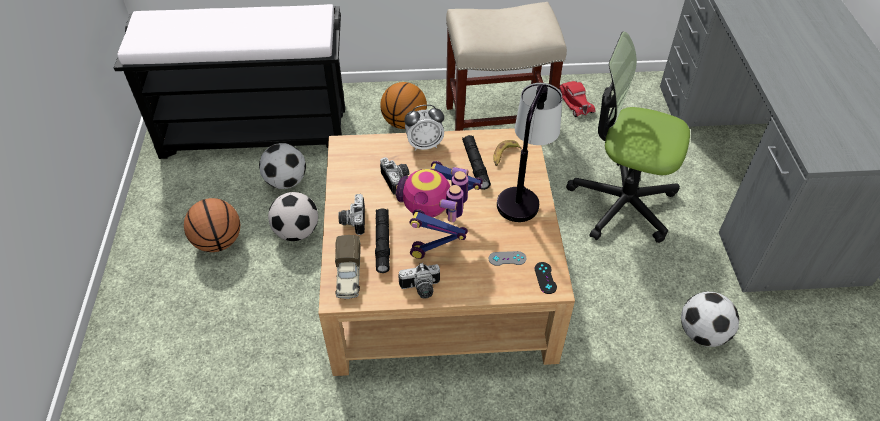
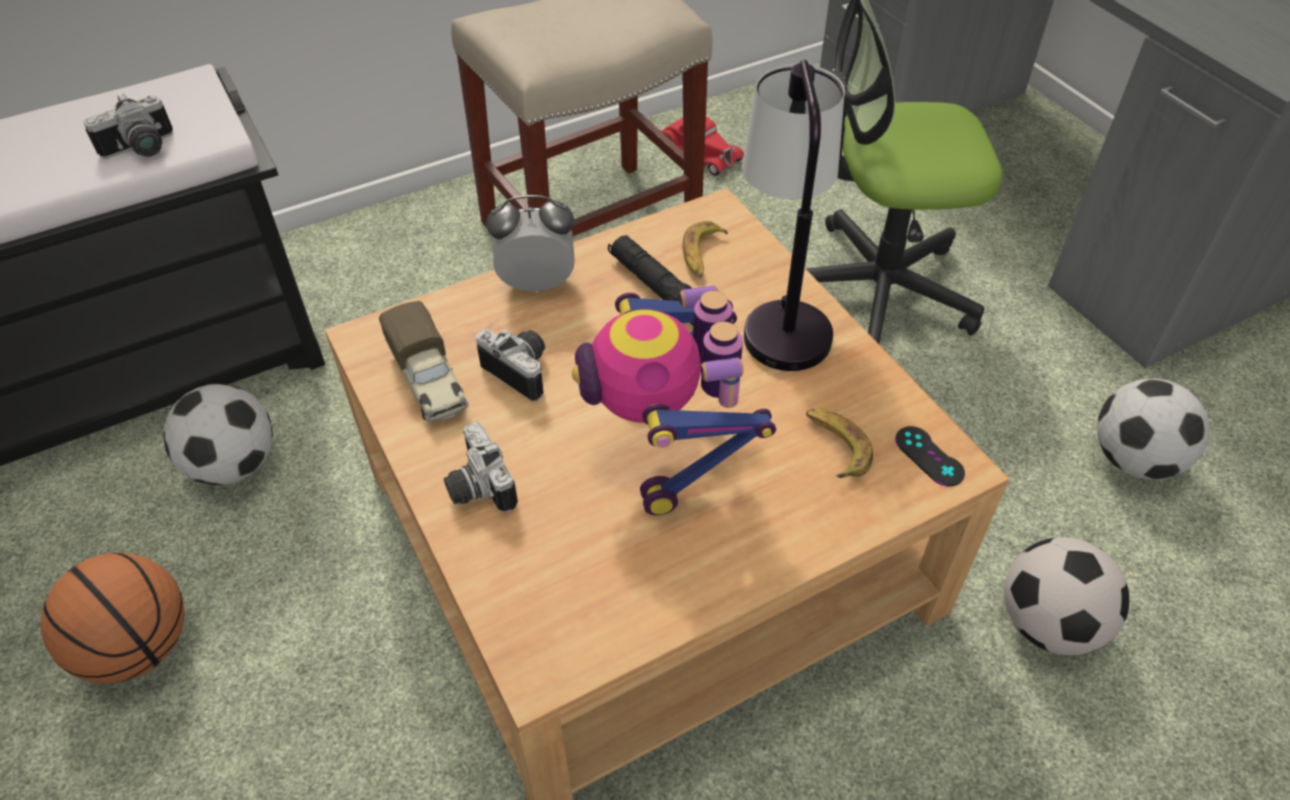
camera: 25 degrees left, 0 degrees up
(296, 232) = (308, 558): football -> football (1048, 623)
(349, 276) = (538, 611): toy truck -> toy truck (429, 382)
(382, 243) = (570, 510): black flashlight -> none
(404, 122) = (420, 275): basketball -> none
(421, 289) = (709, 577): camera -> camera (141, 150)
(424, 145) = (537, 284): alarm clock -> alarm clock turned 150 degrees counterclockwise
(507, 258) = (835, 446): grey game controller -> banana

